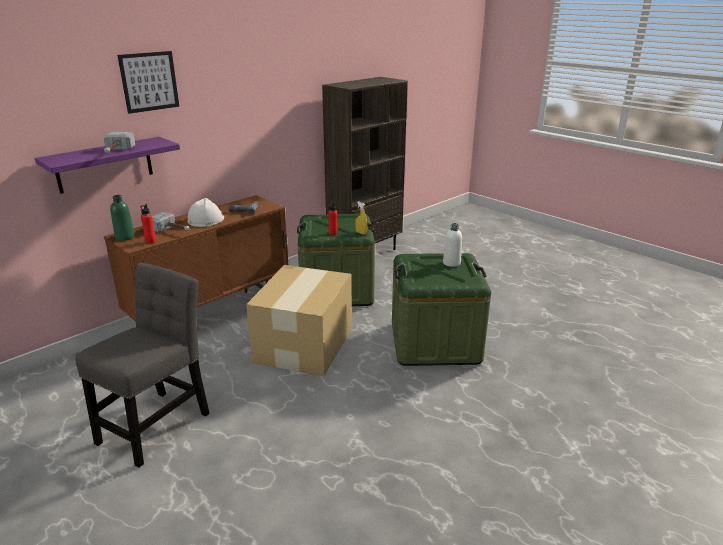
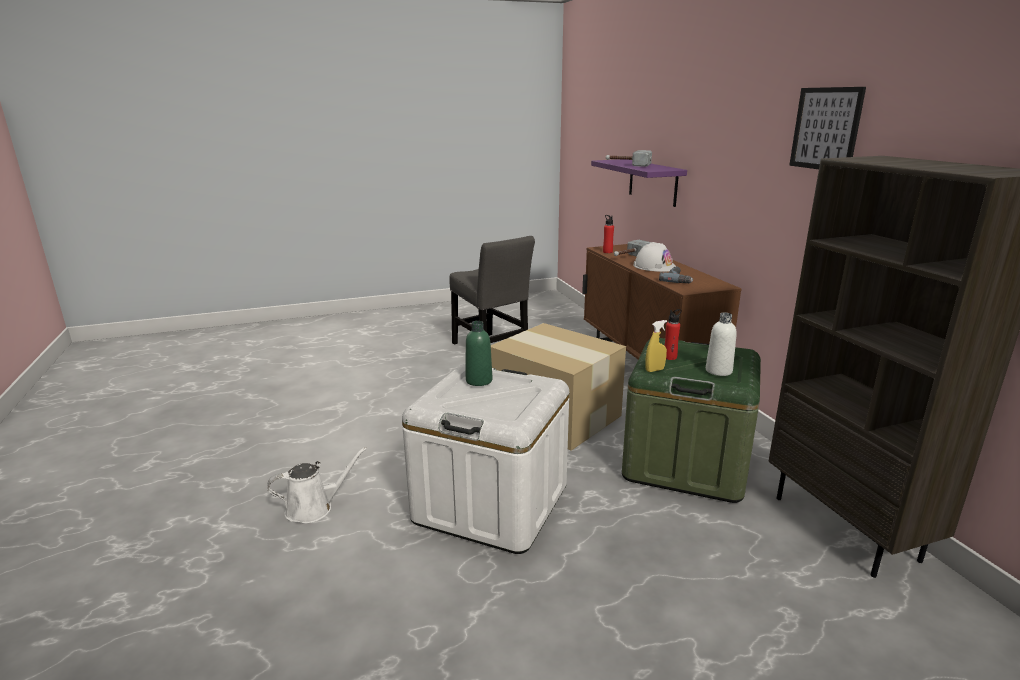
camera: 115 degrees right, 5 degrees down
(125, 237) = (624, 247): green bottle -> green bottle (479, 380)
(149, 81) = (692, 109): picture -> picture (826, 129)
(435, 342) = (491, 503): green storage box -> white storage box
(451, 263) = (502, 409): white bottle -> white bottle (718, 371)
(512, 411) = (314, 508): none -> white watering can

